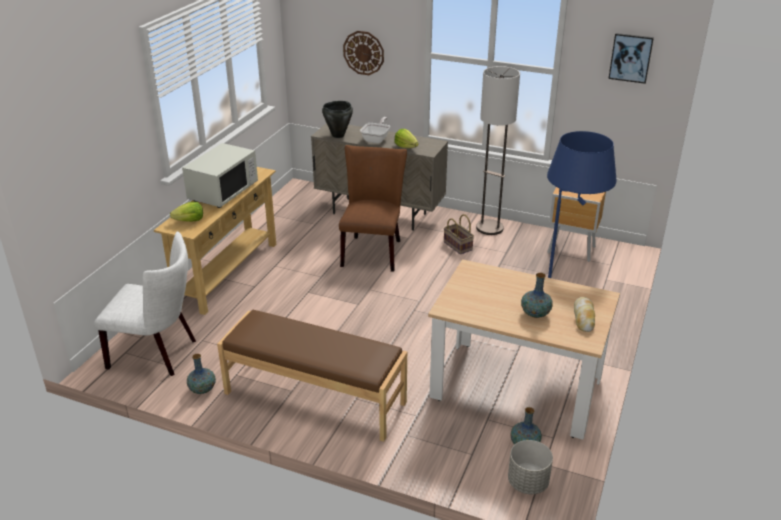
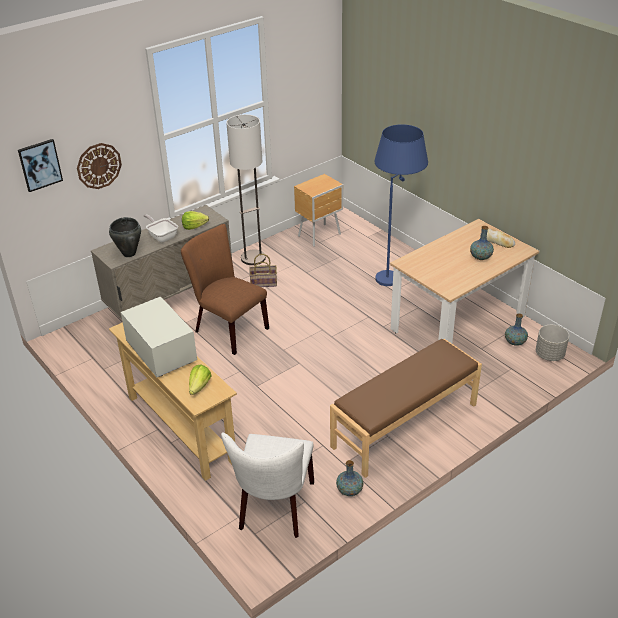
camera: 60 degrees left, 5 degrees up
(158, 353) = (274, 509): white chair -> white chair turned 150 degrees clockwise
(630, 57) = (312, 67): picture -> picture (40, 165)

